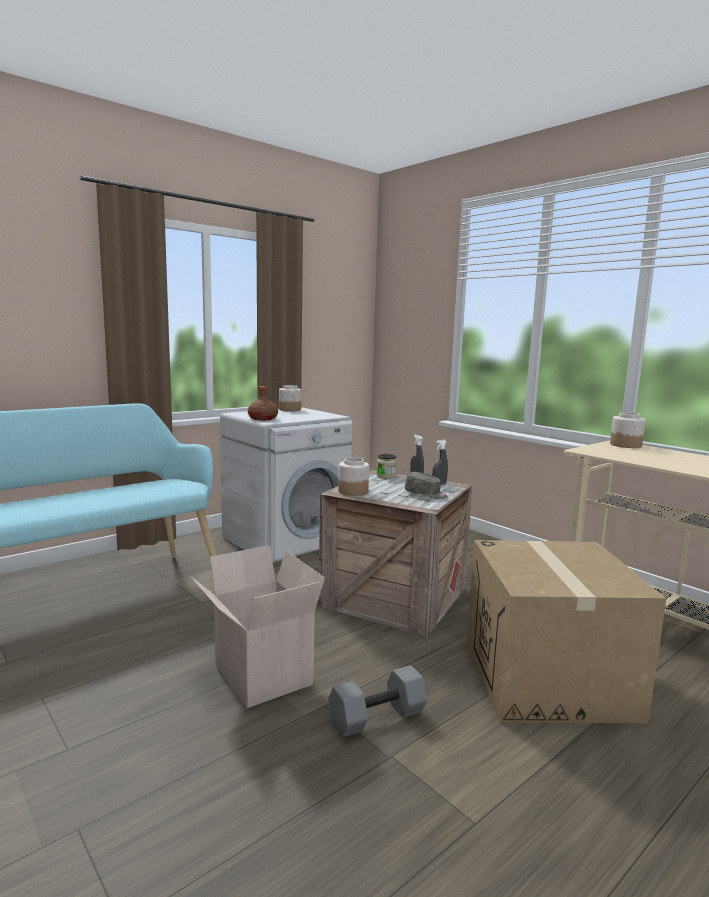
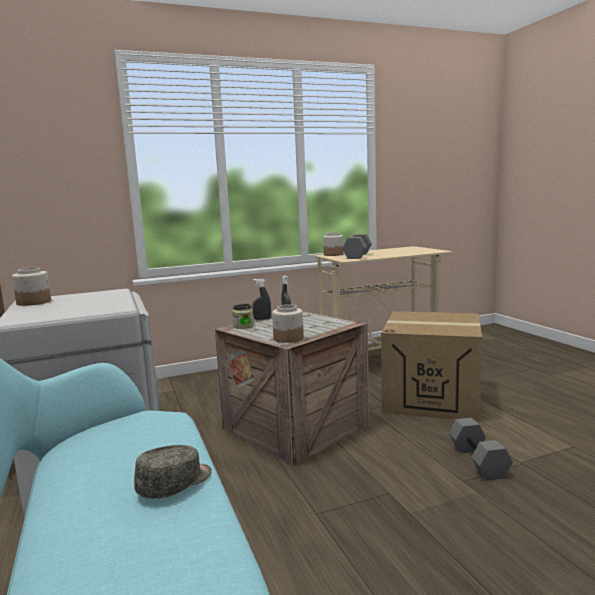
camera: 70 degrees left, 0 degrees up
(259, 675) = (415, 510): cardboard box -> none
(263, 418) = (89, 311): brown bottle -> none
(426, 494) = (314, 321): grey cap -> grey cap (176, 484)
(629, 452) = (357, 256): none -> grey dumbbell

